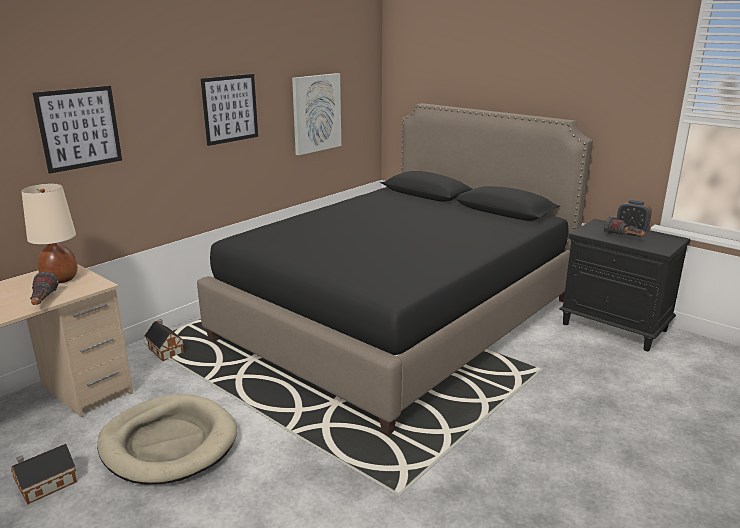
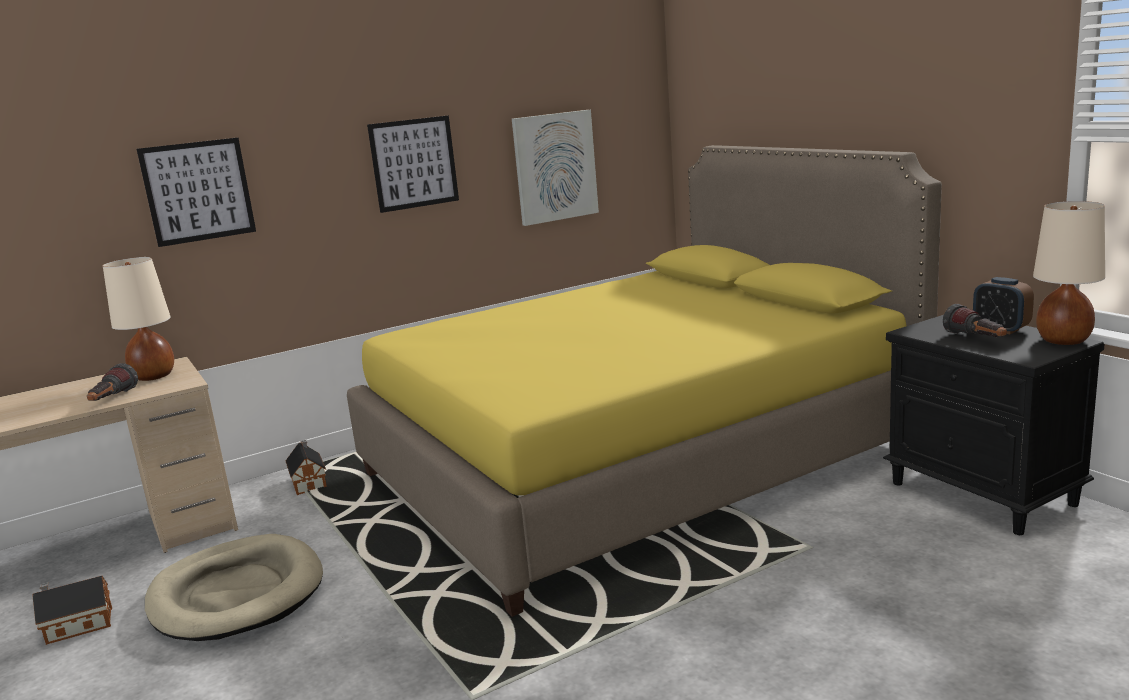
camera: 20 degrees right, 5 degrees down
(399, 319) = (636, 461): black bed -> yellow bed
(670, 238) = (1064, 341): none -> beige table lamp

